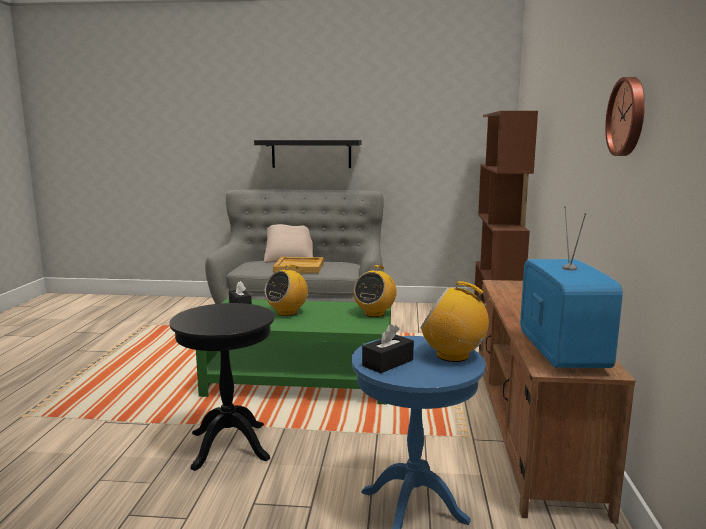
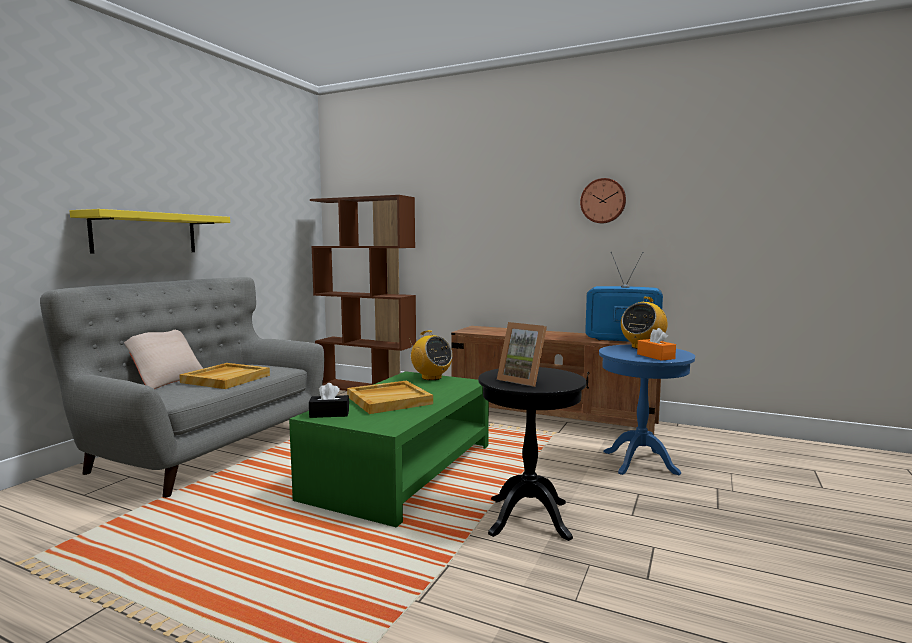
camera: 70 degrees left, 5 degrees down
(209, 315) = (523, 380): none -> picture frame
(287, 312) = (389, 400): radio -> beige tray
(311, 154) = (145, 233): black shelf -> yellow shelf
(388, 363) = (655, 356): black tissue box -> orange tissue box

